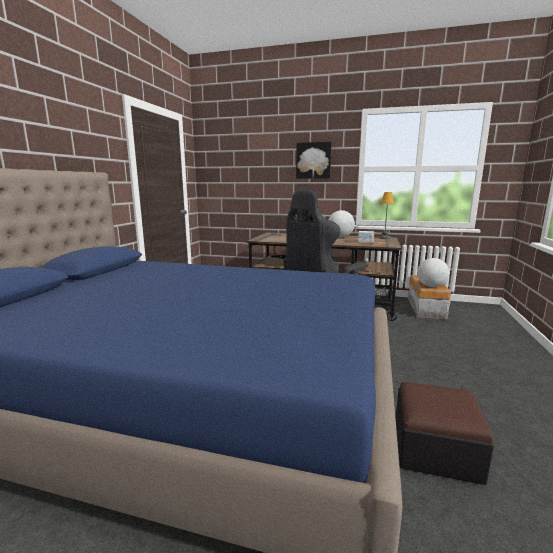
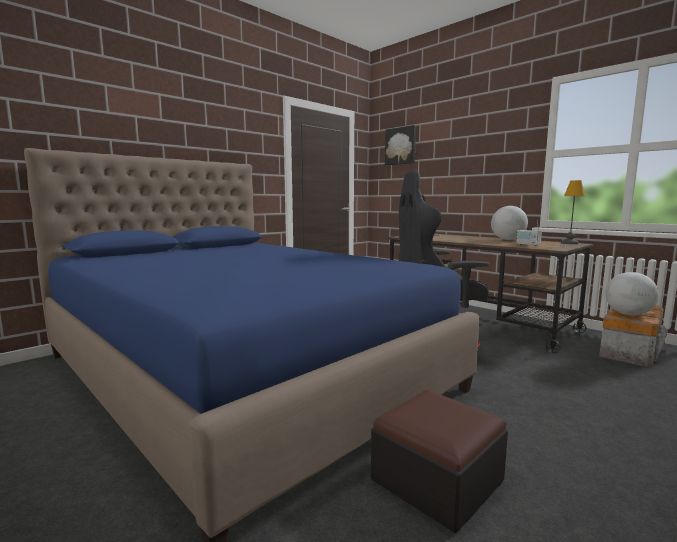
camera: 30 degrees right, 5 degrees down
(313, 160) = (489, 148): picture -> picture (401, 146)

